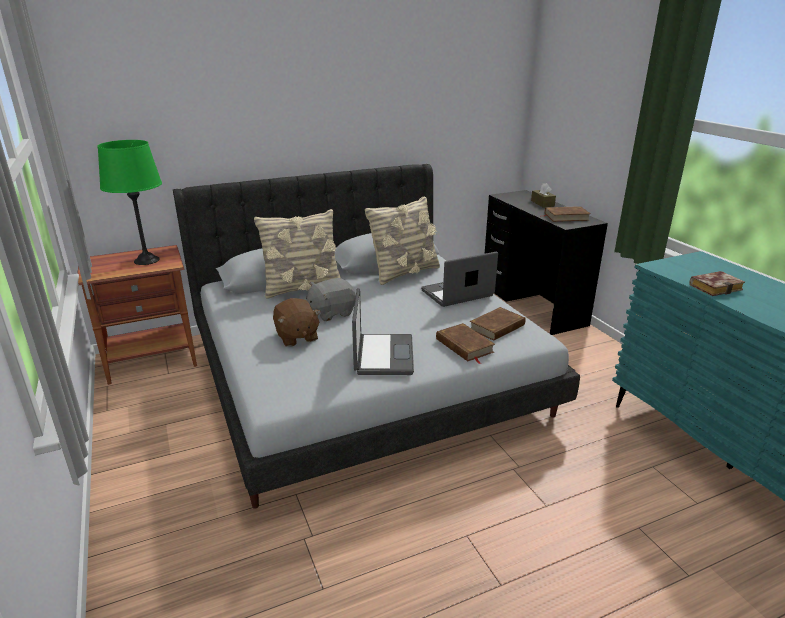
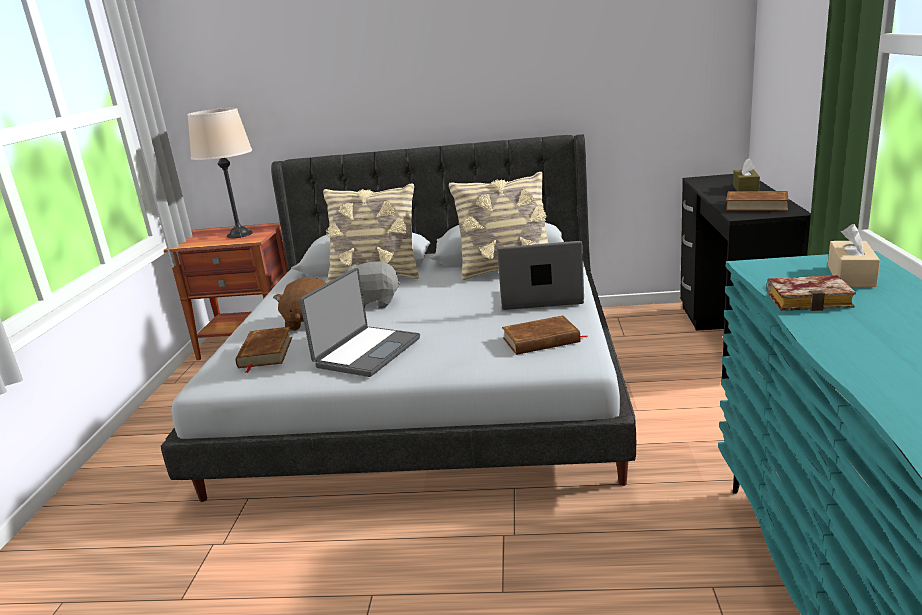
camera: 30 degrees right, 5 degrees down
(146, 260) = (239, 234): green table lamp -> beige table lamp
(464, 346) = (471, 355): brown book -> brown book (265, 352)
(712, 269) = (851, 276): none -> beige tissue box

